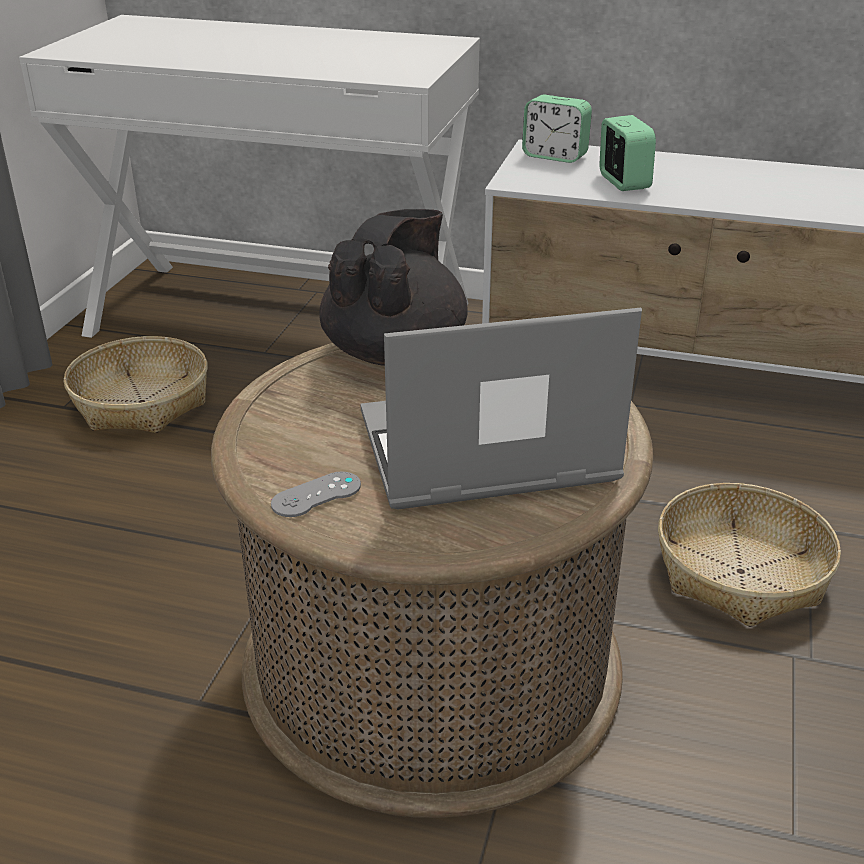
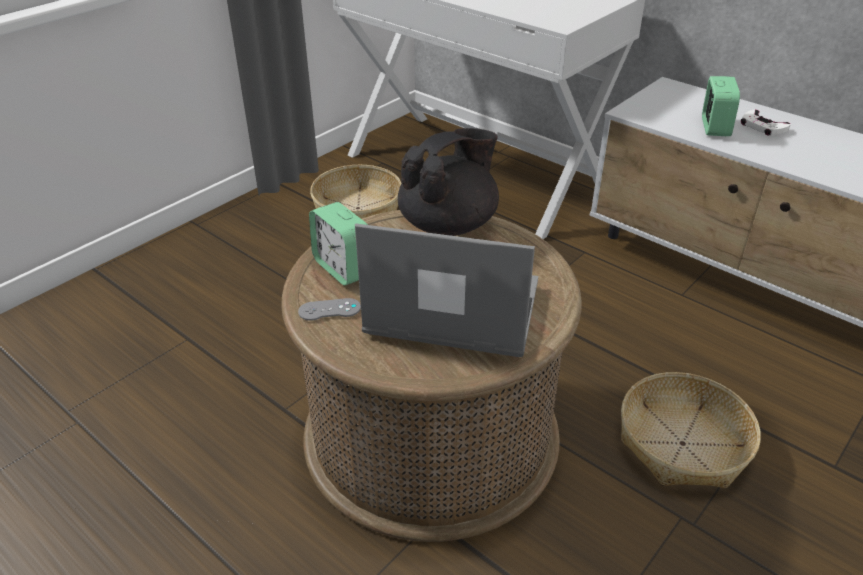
camera: 25 degrees right, 5 degrees up
(555, 156) = (678, 96): alarm clock -> alarm clock (343, 268)
(673, 172) = (762, 127): none -> white game controller

